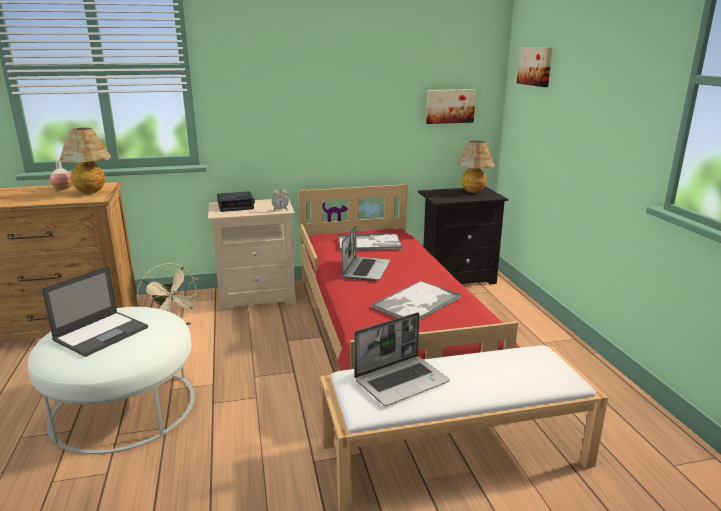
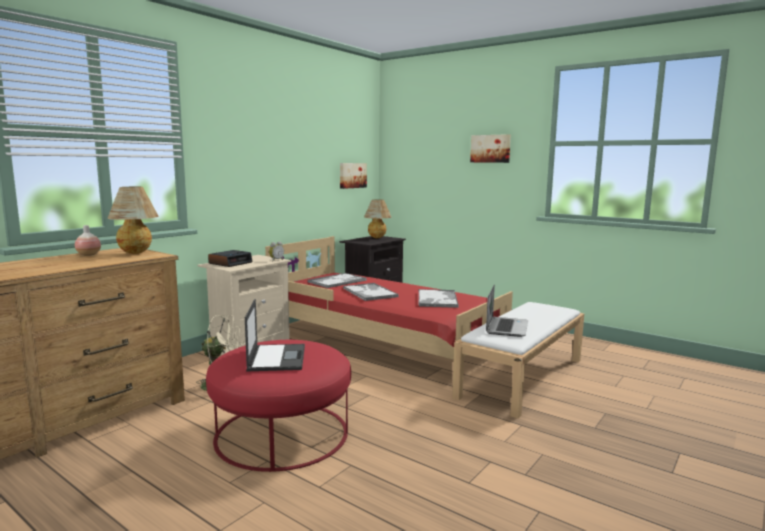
camera: 40 degrees left, 10 degrees down
(123, 407) = (281, 434): white ottoman -> red ottoman
(366, 269) = (369, 292): laptop -> tray
(536, 66) = (413, 145): picture -> picture (490, 148)

